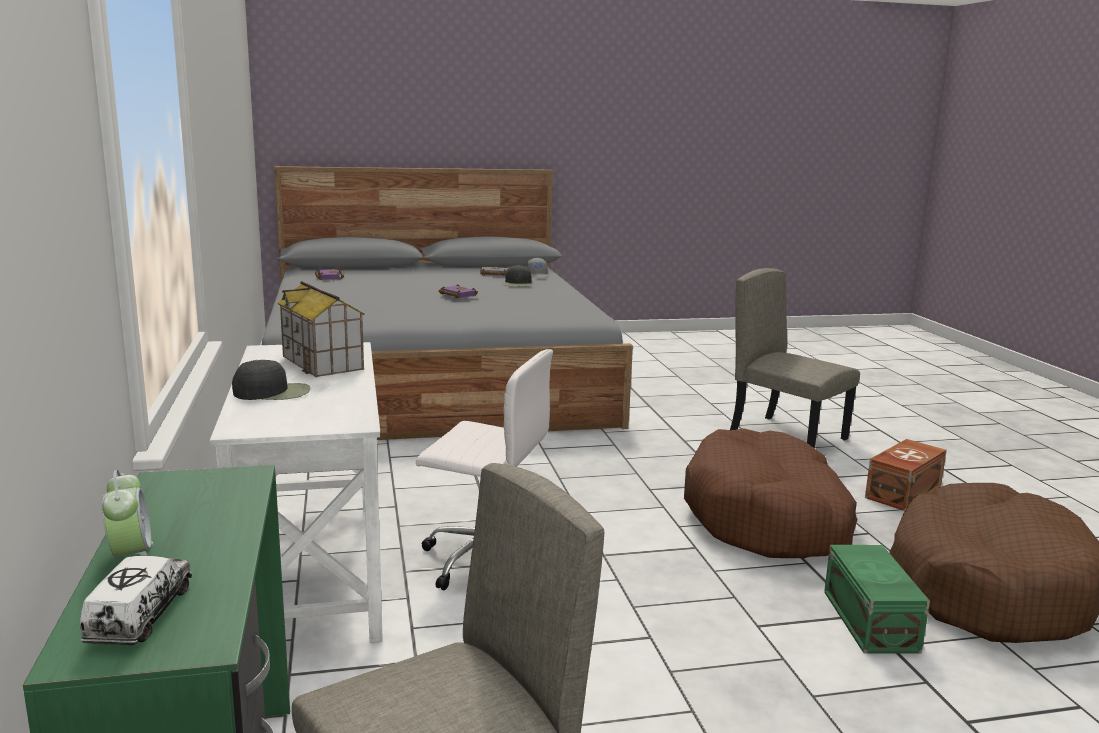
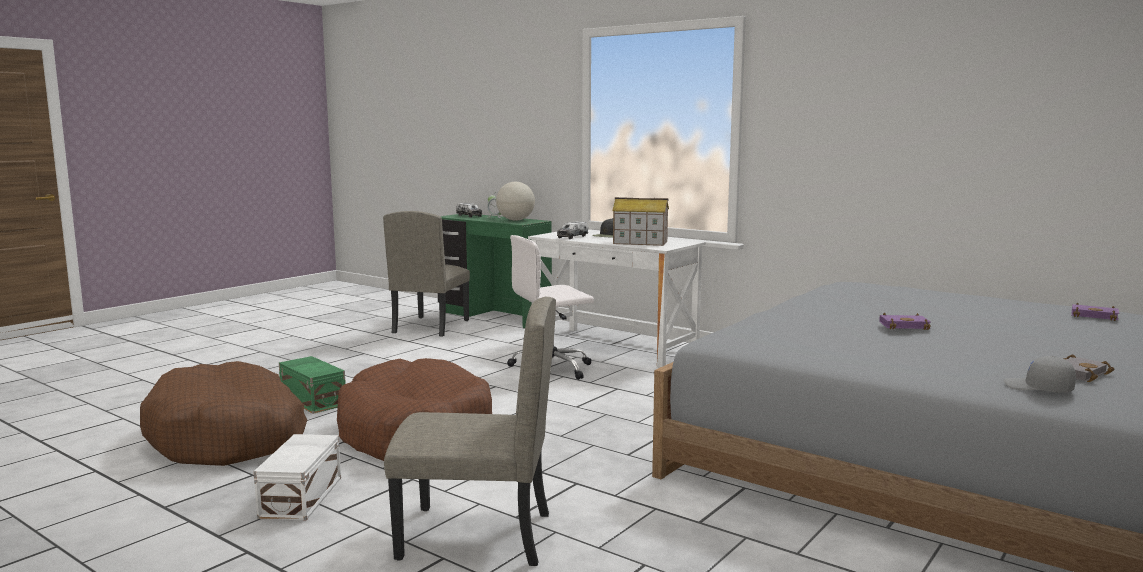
camera: 140 degrees right, 5 degrees down
(186, 504) = (515, 220): none -> globe
(332, 404) = (572, 237): none -> toy truck
(518, 284) = (961, 361): black cap -> none
(901, 492) = (303, 496): brown storage box -> white storage box

